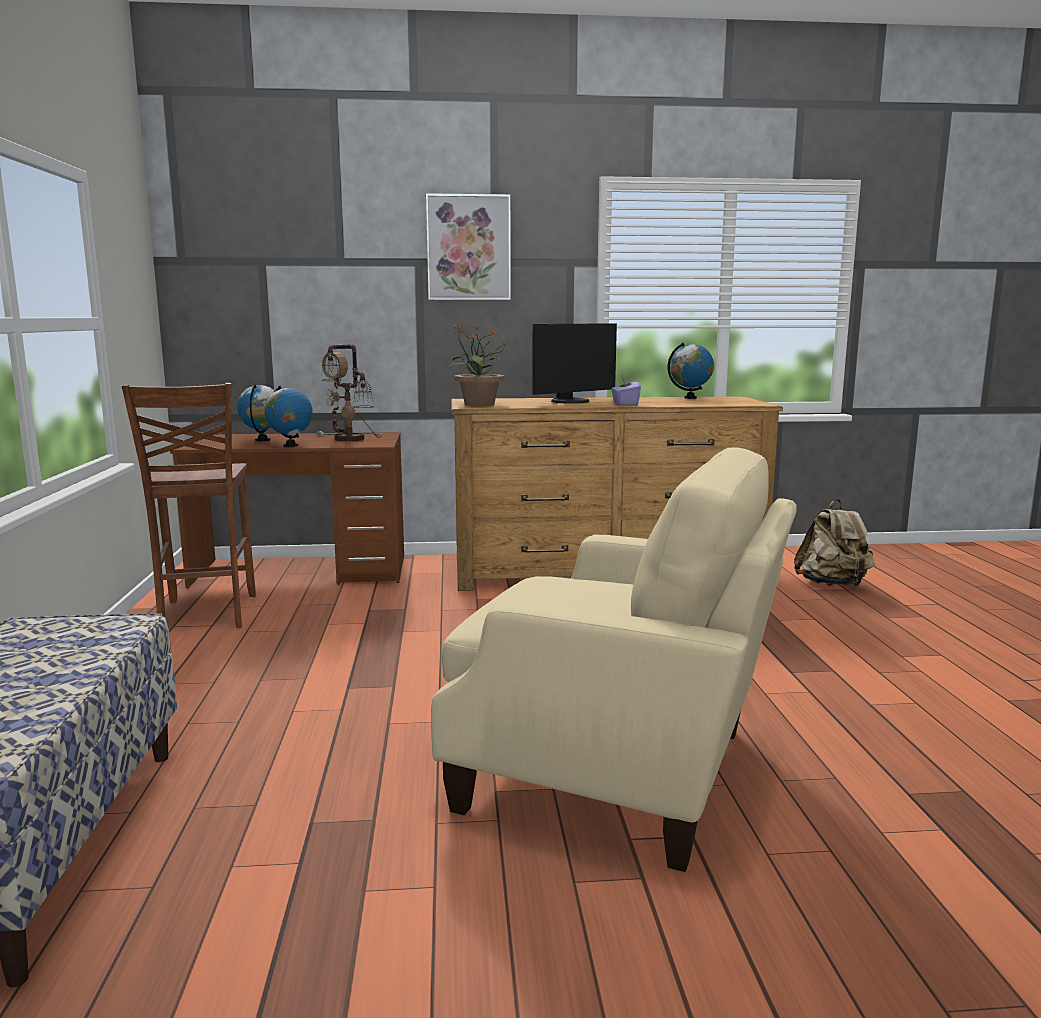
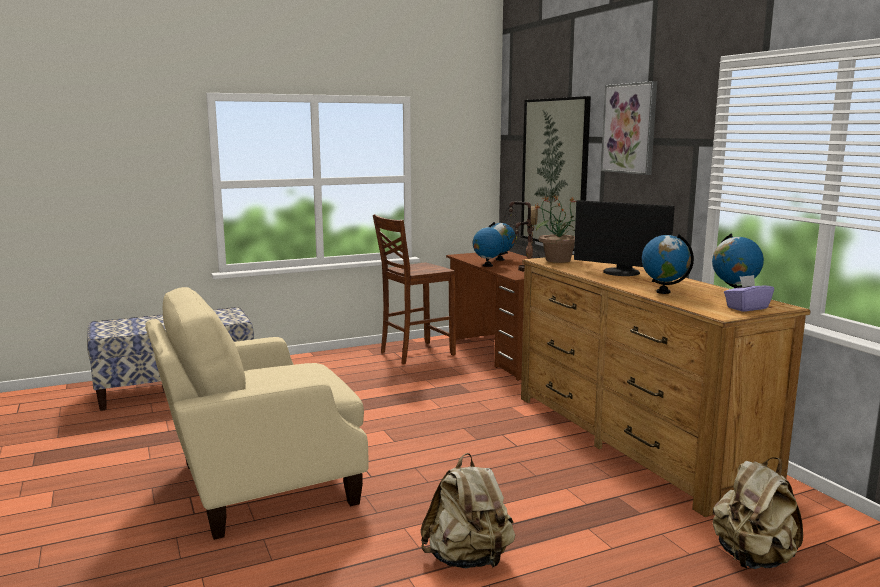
camera: 70 degrees right, 0 degrees up
(318, 308) = (554, 172): none -> picture
(616, 772) = (261, 485): beige armchair -> beige armchair turned 60 degrees clockwise
(625, 404) = (624, 284): purple tissue box -> purple tissue box (746, 308)
(667, 403) = (663, 292): none -> globe
(834, 673) = (468, 559): none -> beige backpack

